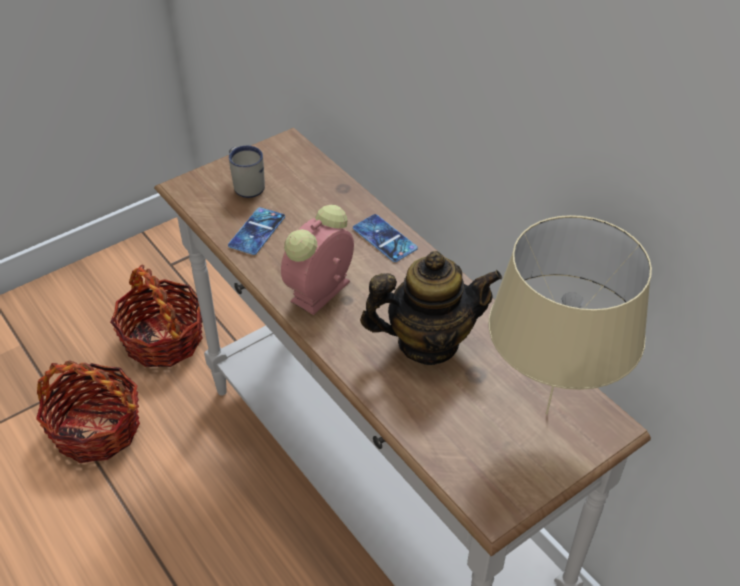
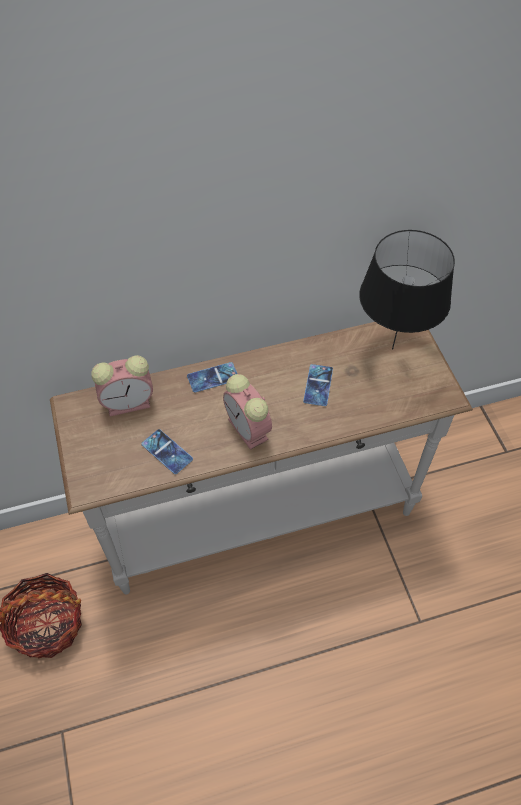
camera: 70 degrees left, 10 degrees up
(97, 429) = (117, 698): basket -> none
(247, 185) = (108, 445): white mug -> none
(312, 183) = (130, 402): none -> alarm clock
(428, 342) = (318, 385): teapot -> phone
(548, 415) = (393, 348): beige table lamp -> black table lamp

